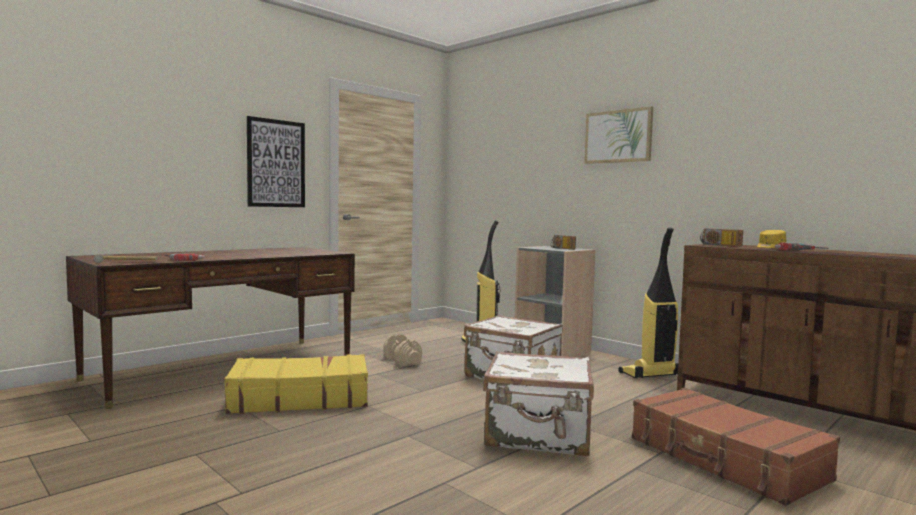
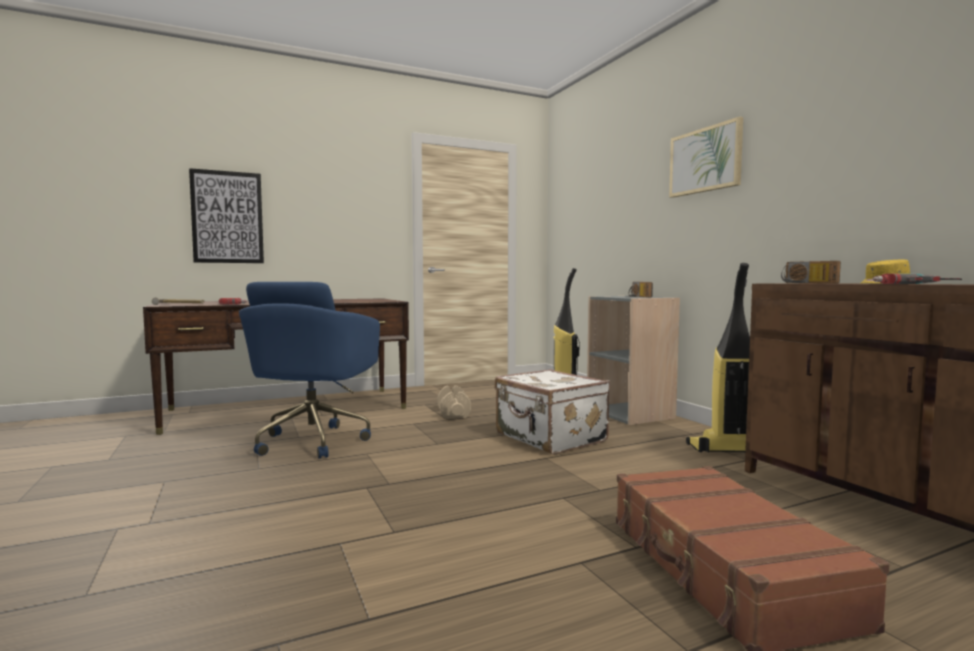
camera: 20 degrees right, 0 degrees up
(276, 163) = (356, 218): picture -> picture (227, 217)
(299, 398) = (315, 440): yellow suitcase -> blue office chair
(538, 436) = (504, 506): white suitcase -> none

